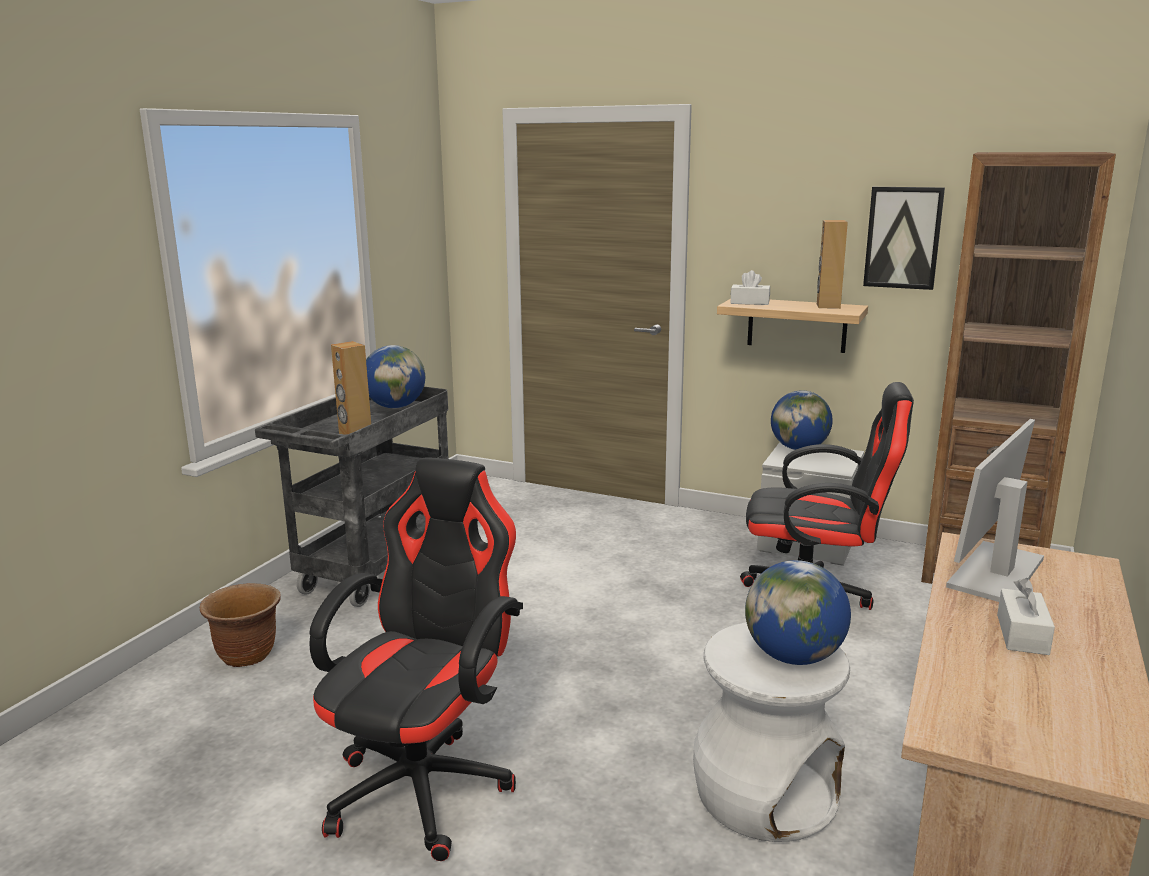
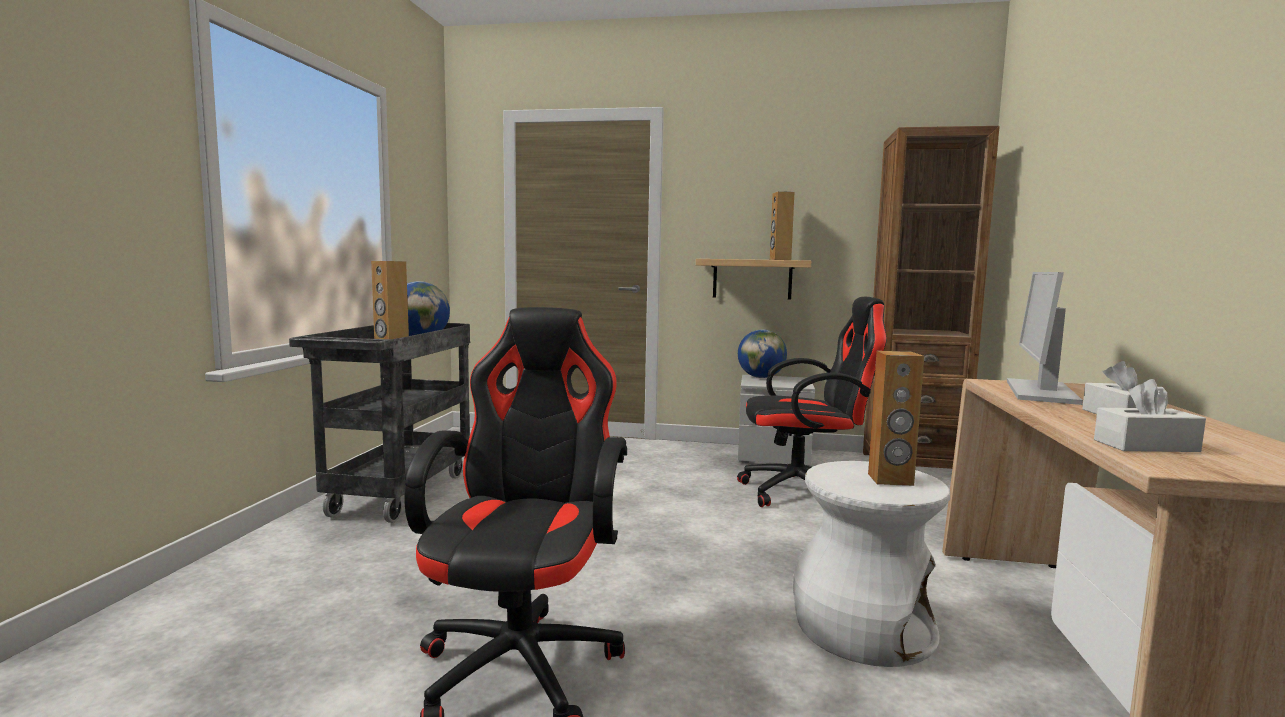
camera: 15 degrees left, 10 degrees down
(247, 655) = (276, 571): brown planter -> none
(749, 302) = (718, 258): white tissue box -> white tissue box (1145, 446)
(793, 656) = (890, 480): globe -> brown speaker
(903, 237) = (832, 207): picture -> none

